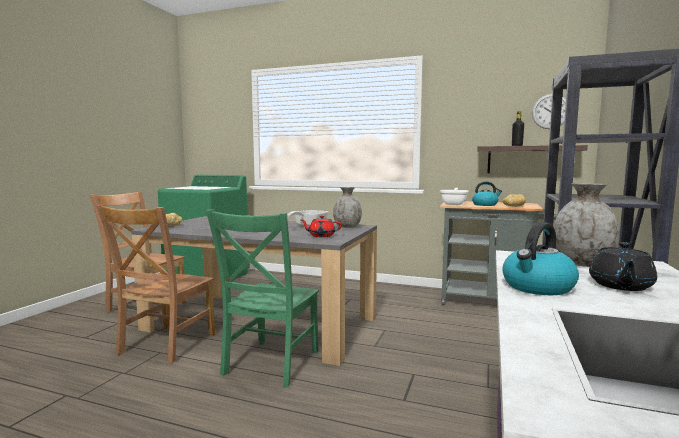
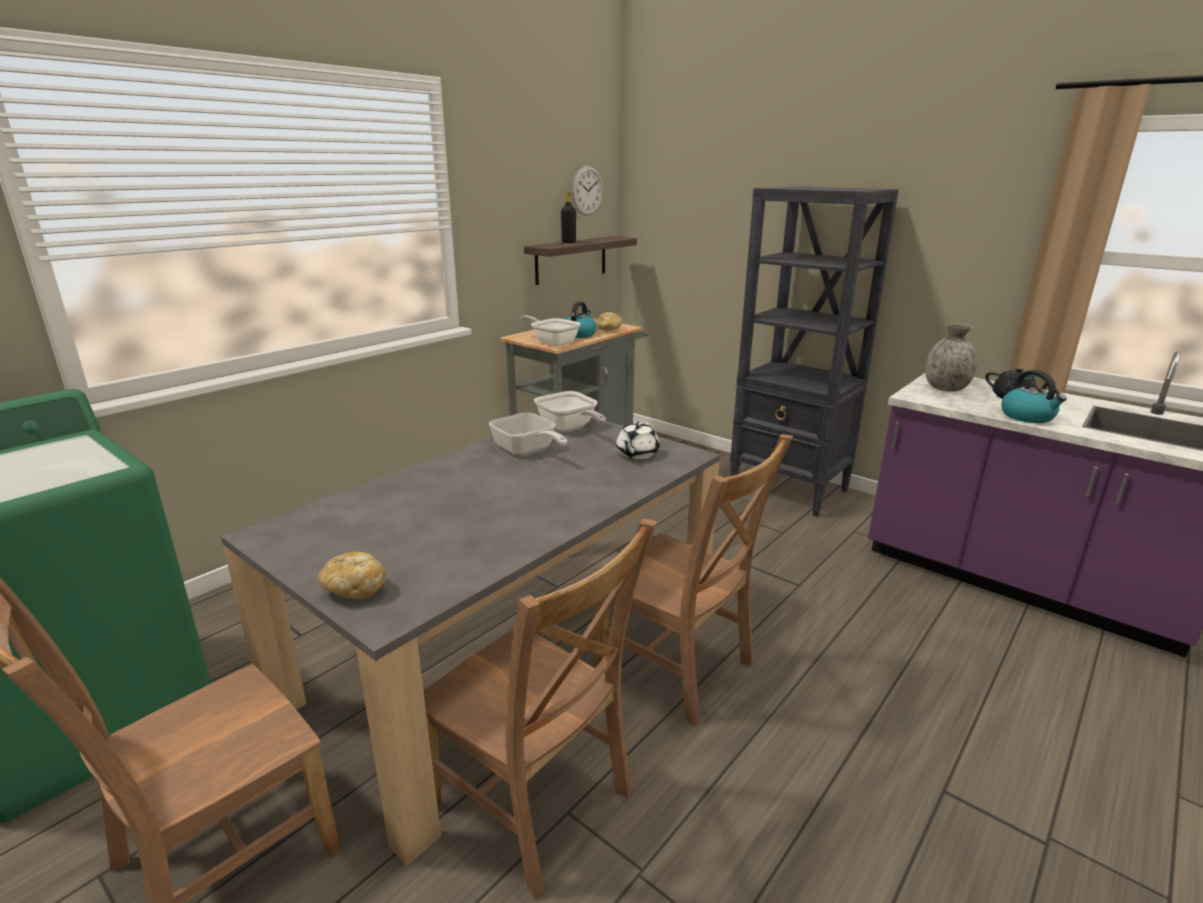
camera: 70 degrees left, 15 degrees up
(269, 364) = (679, 669): green chair -> brown chair
(321, 235) = (636, 454): red teapot -> white teapot
(347, 227) = (569, 428): grey vase -> frying pan

